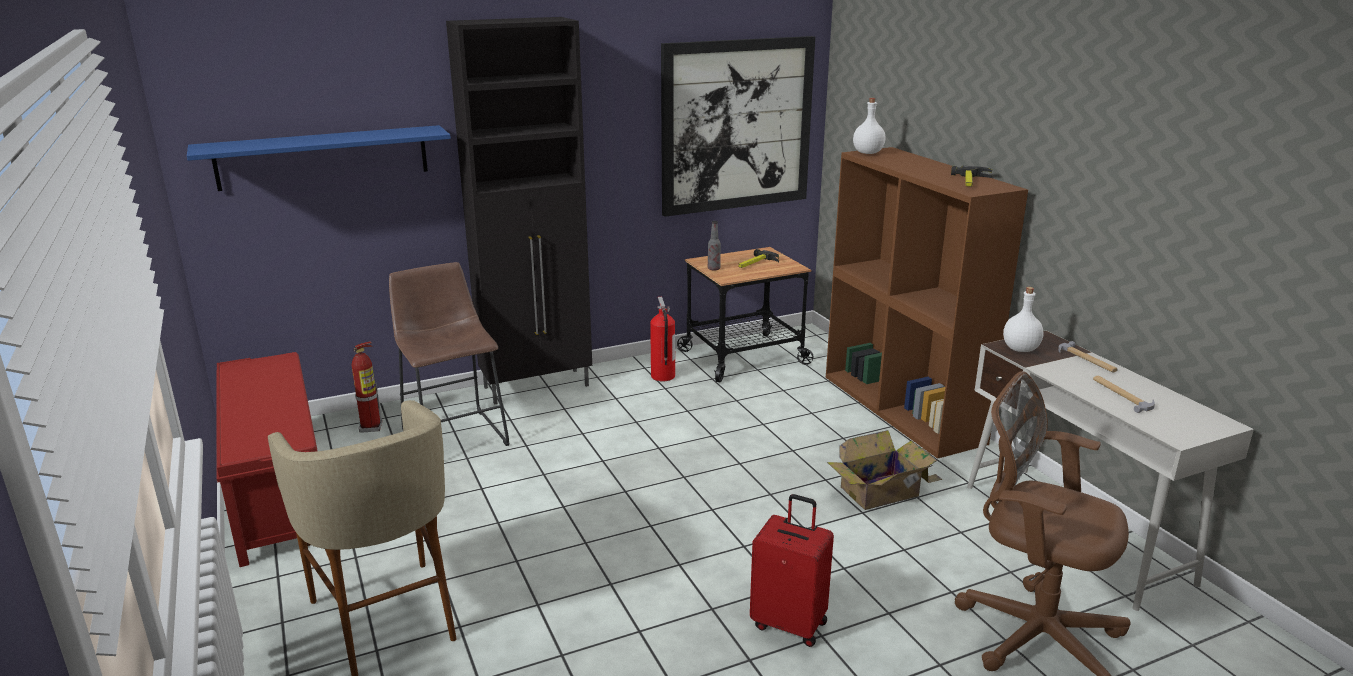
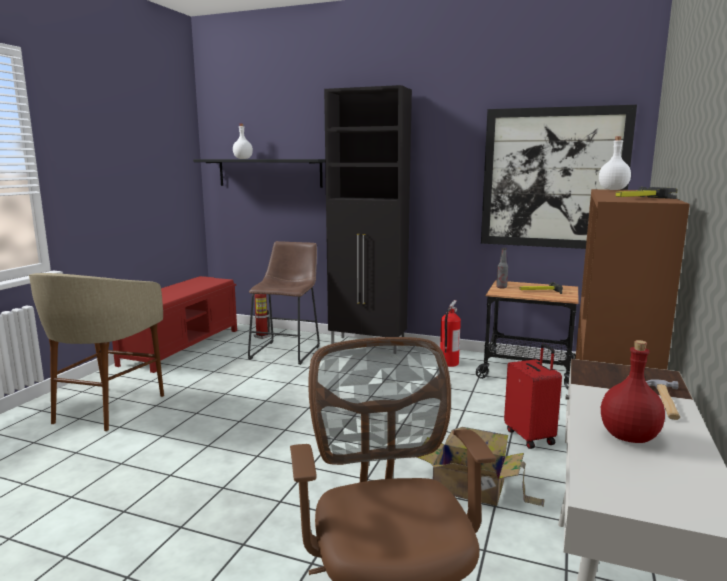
camera: 45 degrees right, 10 degrees down
(323, 157) = (269, 173): blue shelf -> black shelf
(790, 623) = (242, 524): red suitcase -> red suitcase (530, 437)
(1019, 349) = (603, 372): white bottle -> white bottle (243, 159)
(1122, 395) = (628, 437): hammer -> red bottle

